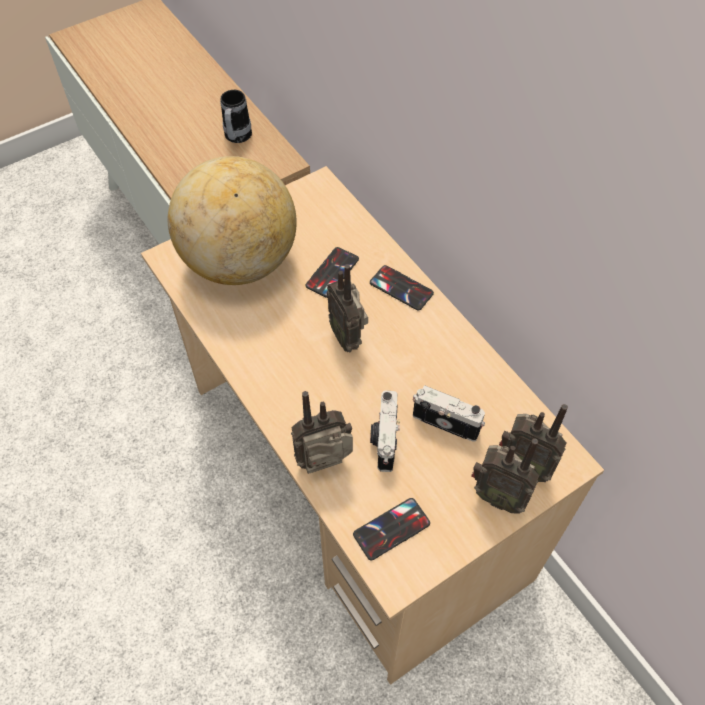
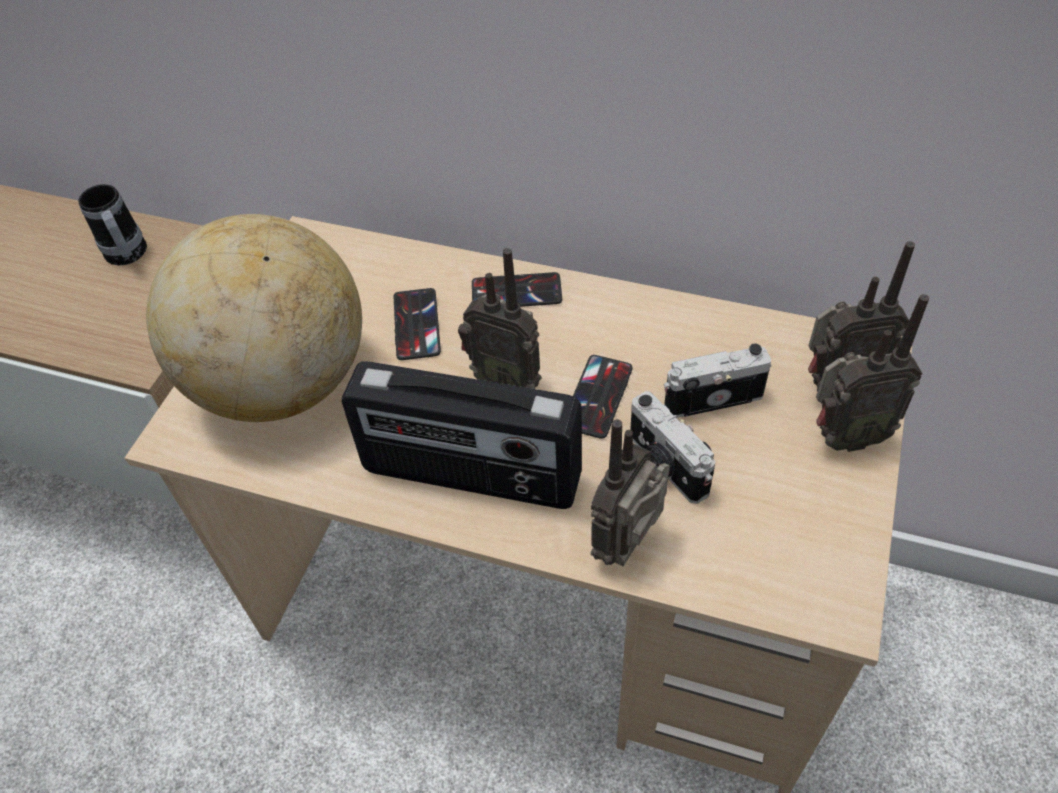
camera: 35 degrees left, 5 degrees down
(284, 374) = (471, 475): none -> radio
(391, 529) = (776, 558): phone -> phone (598, 396)

